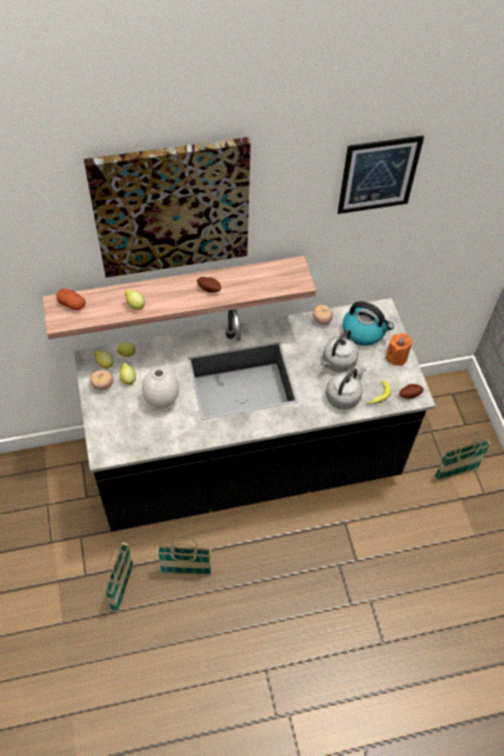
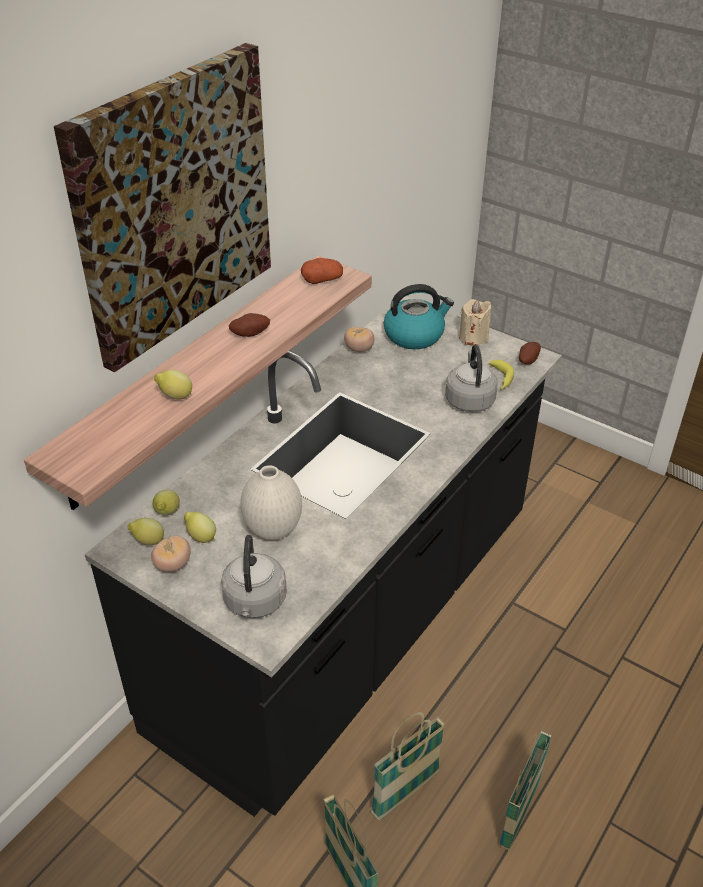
camera: 40 degrees left, 15 degrees down
(72, 304) = (82, 443): potato -> potato (322, 280)
(337, 362) = (424, 375): grey kettle -> grey kettle (255, 603)
(378, 175) = (371, 90): picture -> none
(396, 357) = (473, 337): orange candle -> beige candle
(455, 473) = (556, 482): basket -> basket (519, 815)

